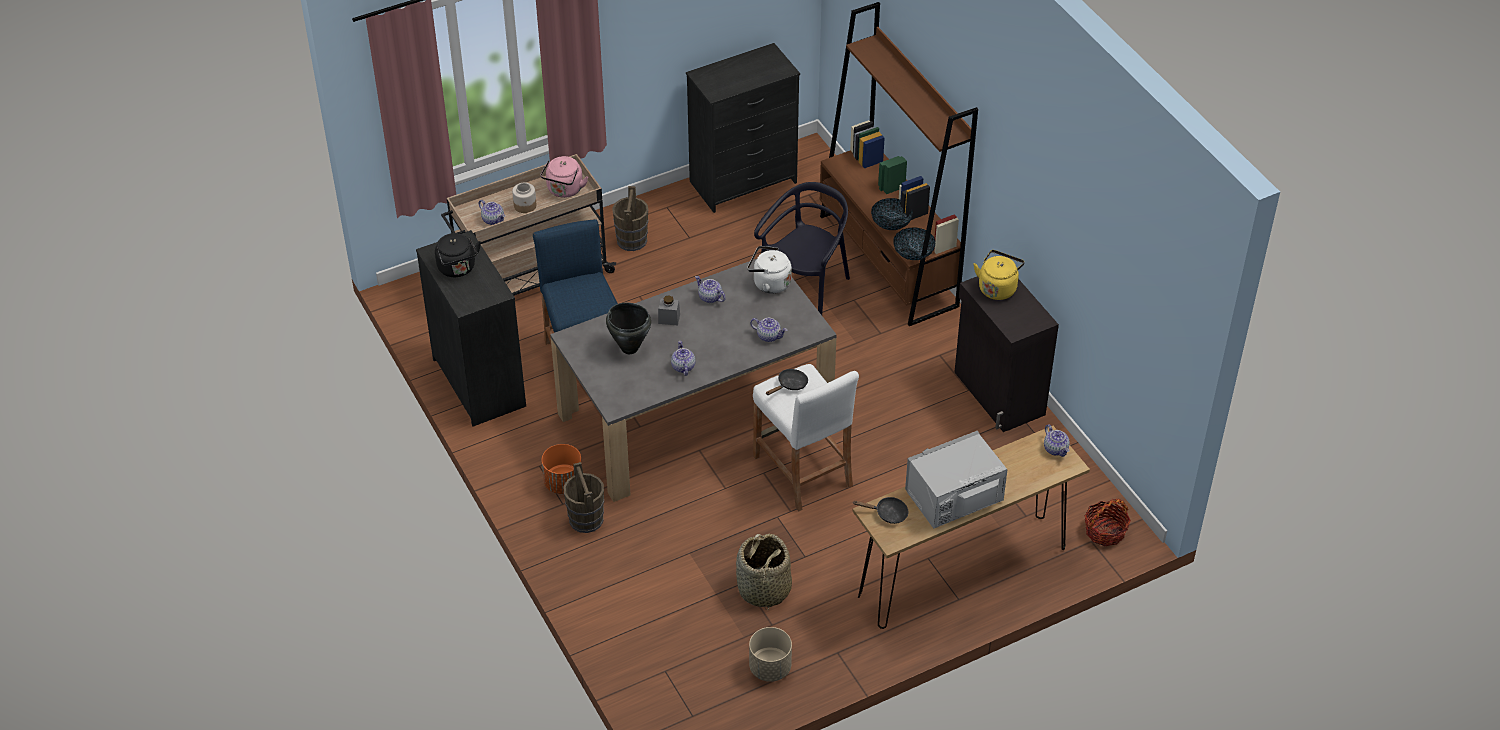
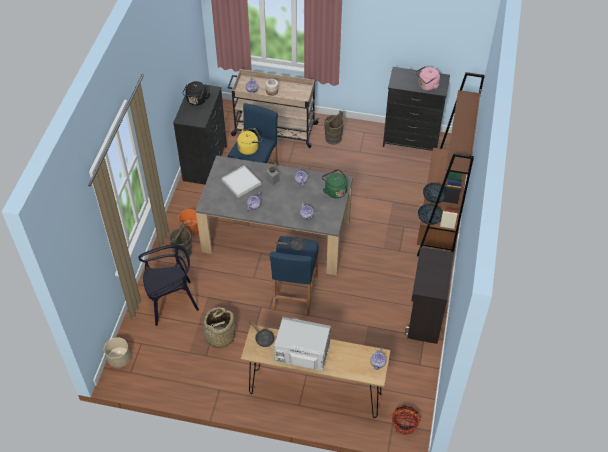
camera: 40 degrees right, 5 degrees up
(564, 190) = (295, 94): pink kettle -> pink kettle (427, 86)
(629, 348) = (241, 182): black cooking pot -> white tray
(769, 283) = (334, 190): white kettle -> green kettle
(769, 668) = (184, 375): beige planter -> beige planter (119, 359)
(802, 471) = (294, 293): white stool -> blue stool
(805, 289) = (386, 208): black chair -> black chair (171, 301)
(998, 287) = (436, 261): yellow kettle -> yellow kettle (249, 148)

